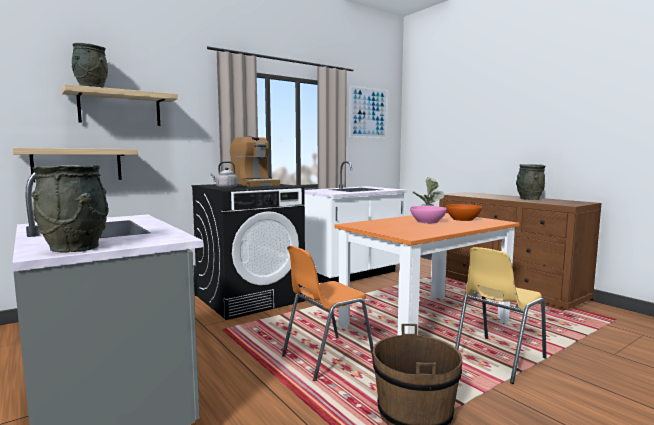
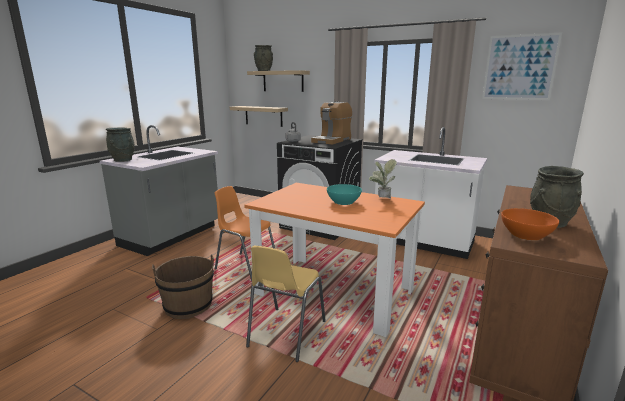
camera: 65 degrees right, 10 degrees up
(427, 221) = (344, 202): pink bowl -> turquoise bowl
(463, 219) = (379, 211): orange bowl -> orange bowl (526, 235)
(497, 359) = (286, 334): yellow chair -> yellow chair turned 90 degrees counterclockwise

